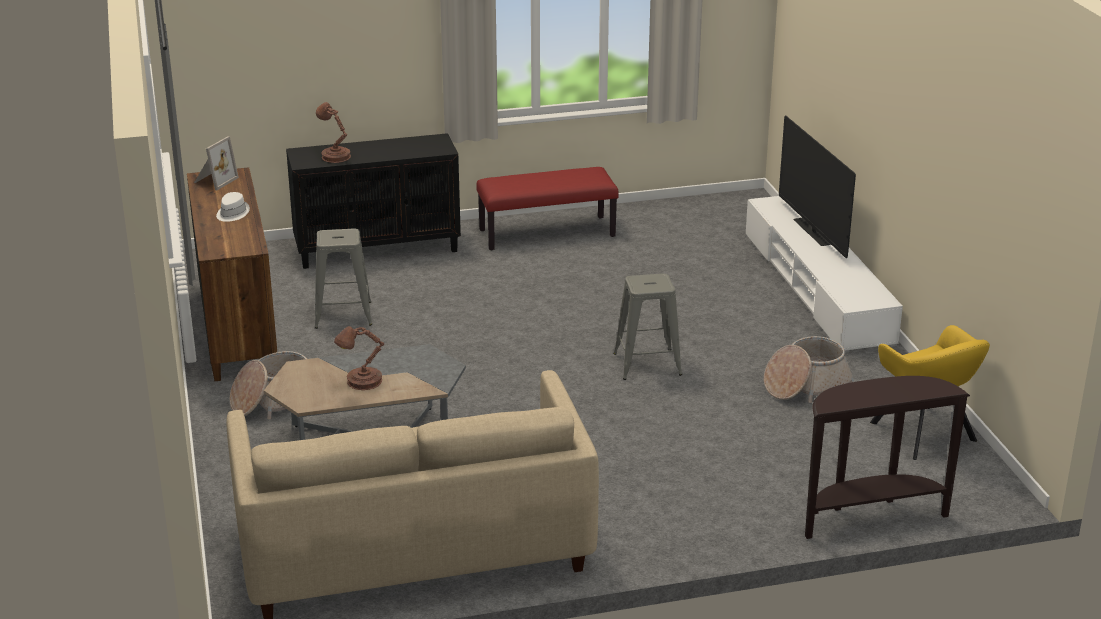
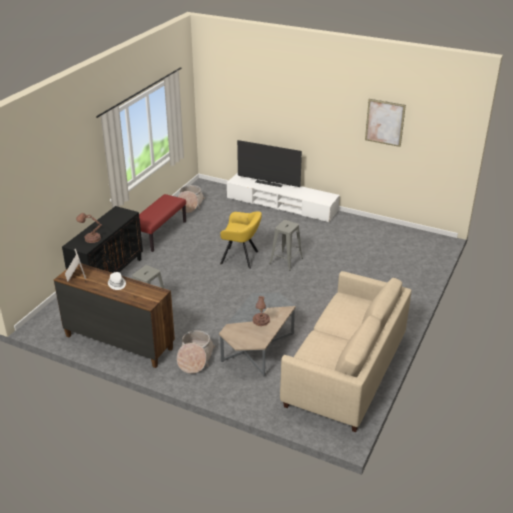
camera: 50 degrees left, 5 degrees up
(805, 385) = (340, 239): basket -> basket (190, 205)
(869, 516) = (429, 268): brown console table -> none
(925, 434) = (395, 235): yellow armchair -> yellow armchair (241, 258)
(973, 153) = (384, 122): none -> picture

